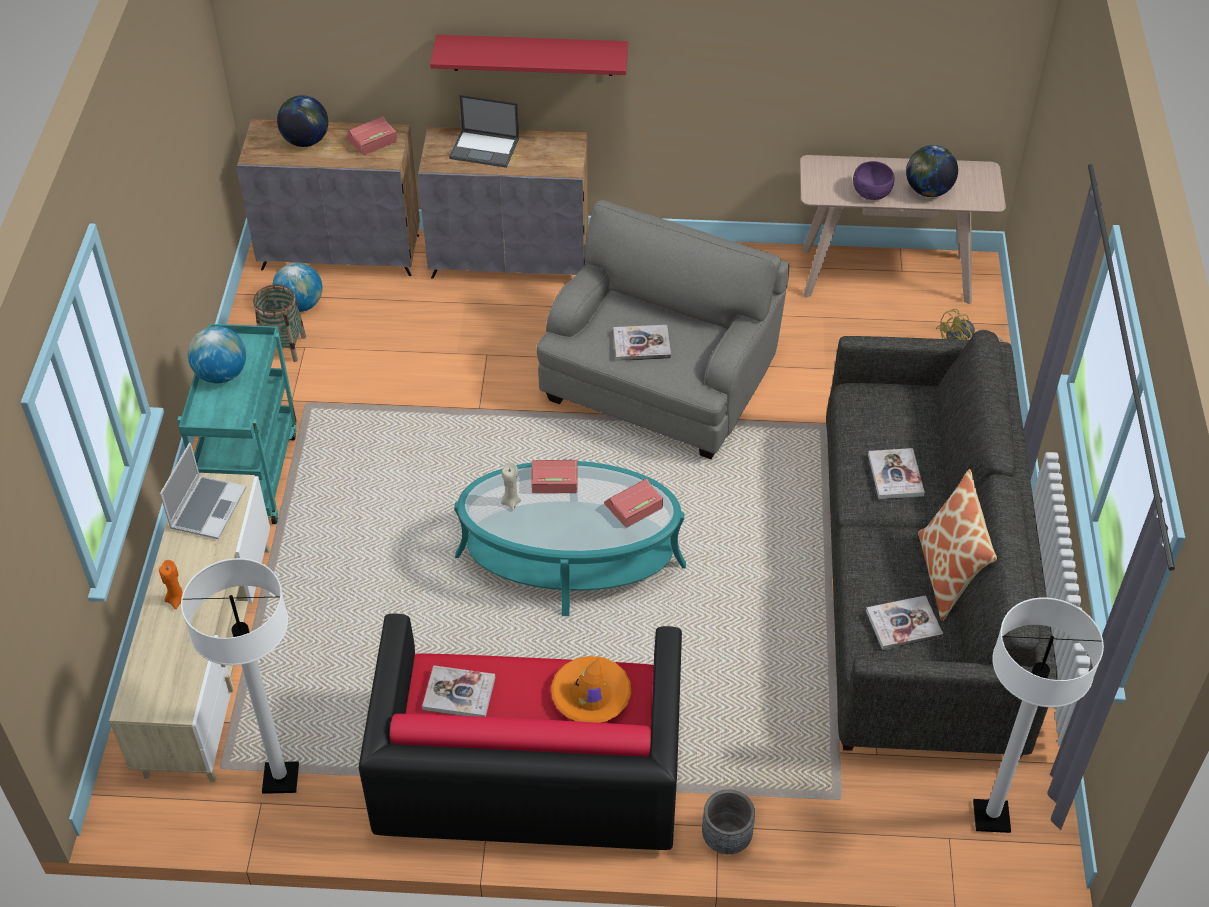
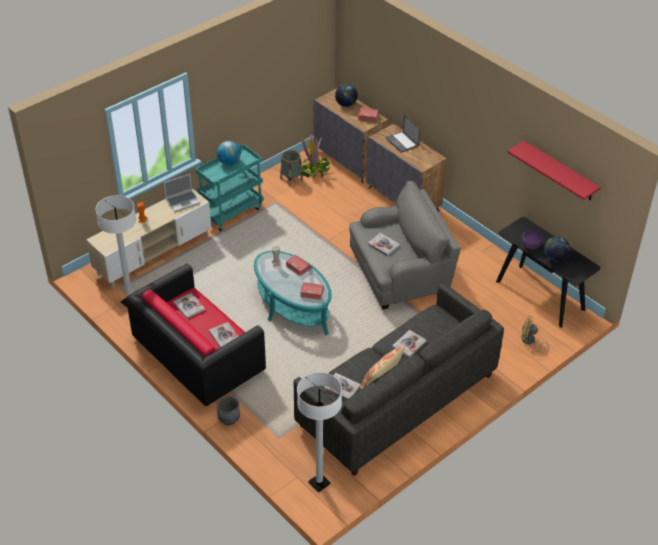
camera: 45 degrees right, 5 degrees down
(300, 305) = (314, 169): globe -> potted plant
(532, 55) = (433, 111): red shelf -> red shelf (559, 171)
(591, 696) = (224, 336): orange hat -> book
(886, 275) = (540, 295): beige console table -> black console table

